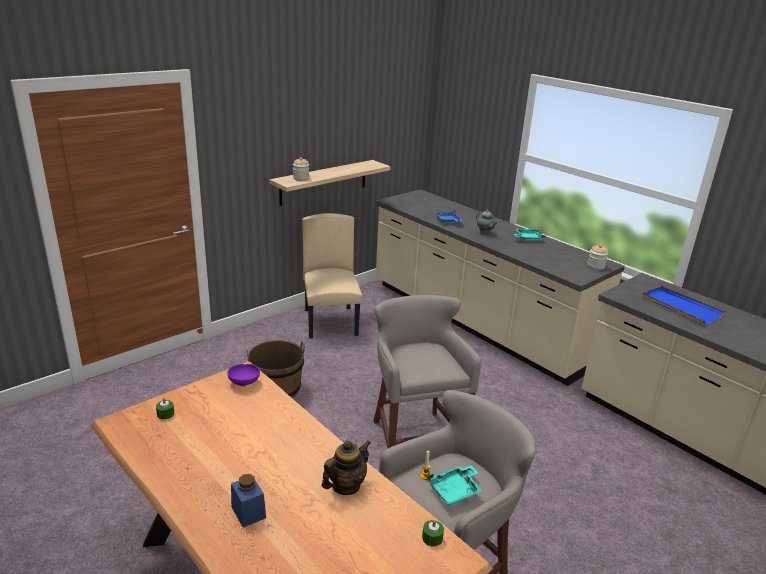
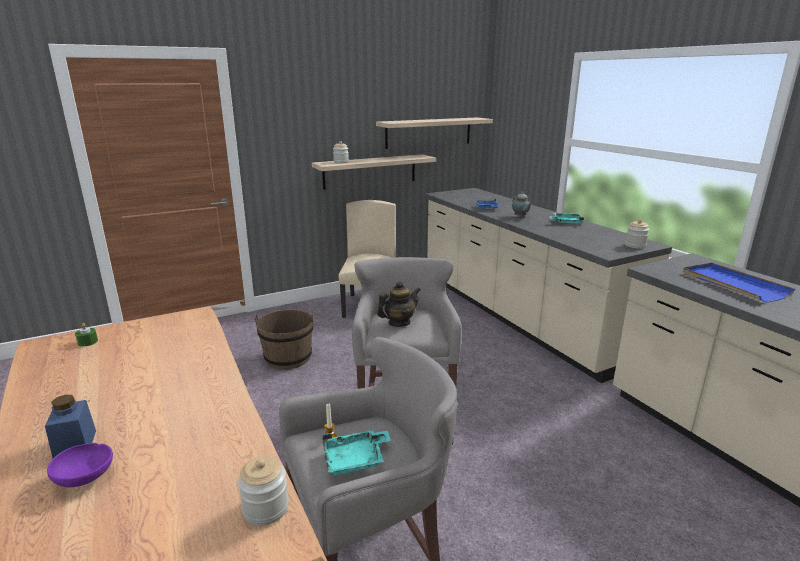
camera: 15 degrees right, 5 degrees down
(245, 382) = (189, 322): purple bowl -> purple bowl (86, 478)
(345, 486) = (208, 431): teapot -> teapot (399, 323)
(378, 137) = (428, 132): none -> shelf
(432, 538) = (266, 509): green candle -> jar

